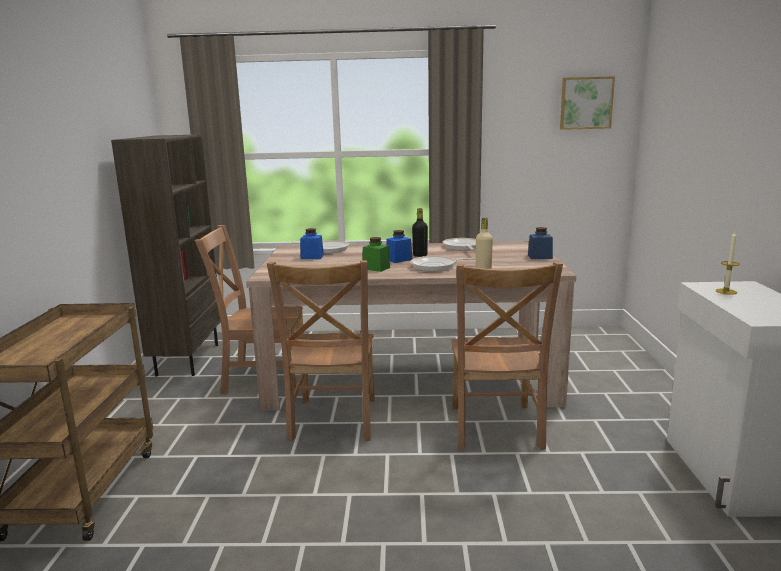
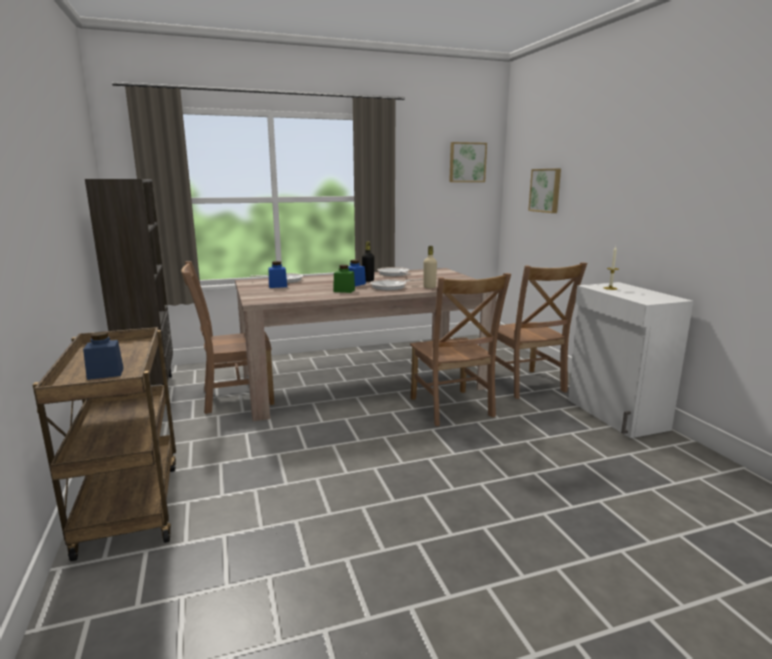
camera: 20 degrees left, 0 degrees up
(333, 421) = (323, 420): brown chair -> brown chair (526, 385)
(540, 257) = (459, 277): blue jar -> blue jar (105, 373)
(682, 141) = (546, 190): none -> picture

